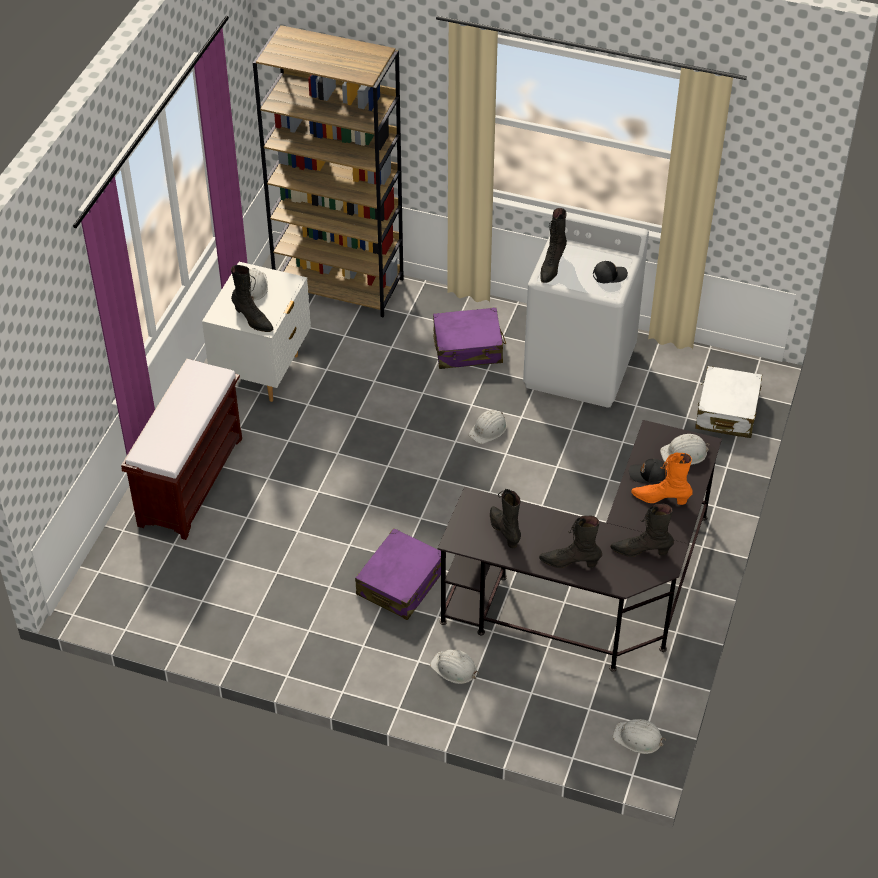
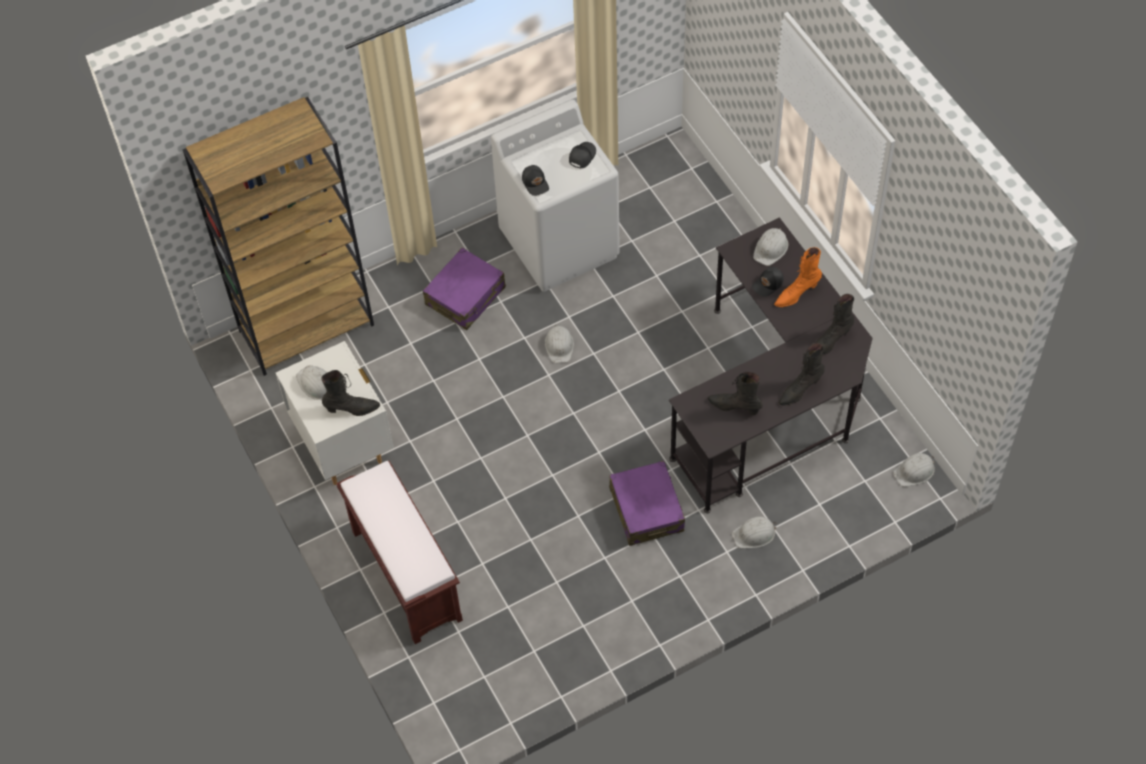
camera: 45 degrees left, 10 degrees up
(551, 267) = (535, 183): black boot -> black cap
(727, 412) = (693, 194): white suitcase -> none

